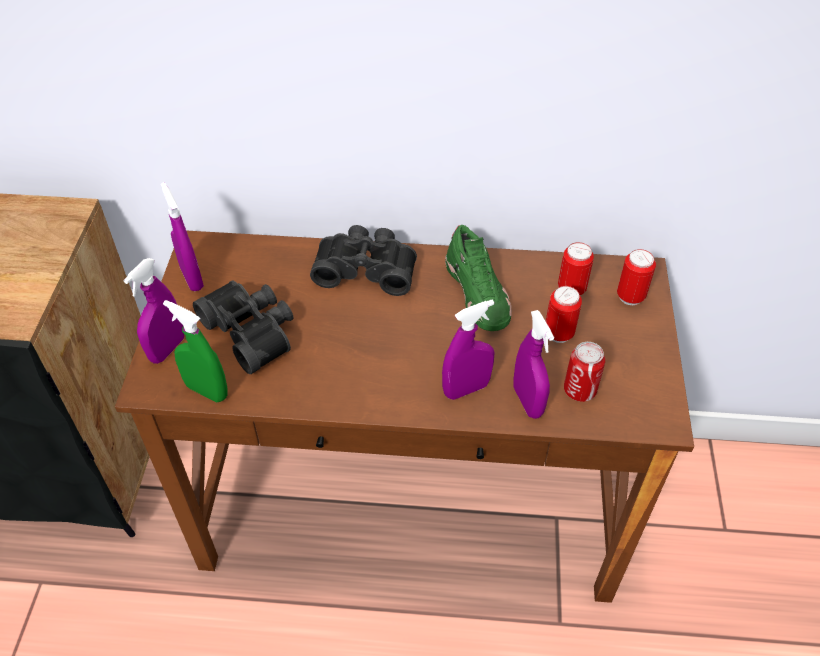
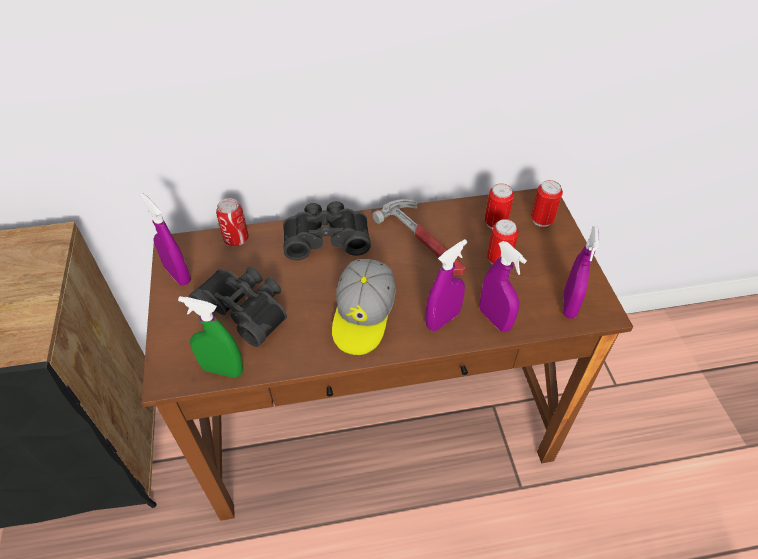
camera: 15 degrees left, 0 degrees up
(167, 349) = (175, 341): purple spray bottle -> purple spray bottle (569, 305)
(377, 366) = (363, 316): none -> cap
(478, 294) = (424, 241): green shoe -> hammer
(579, 390) = (531, 301): can -> can (236, 239)

